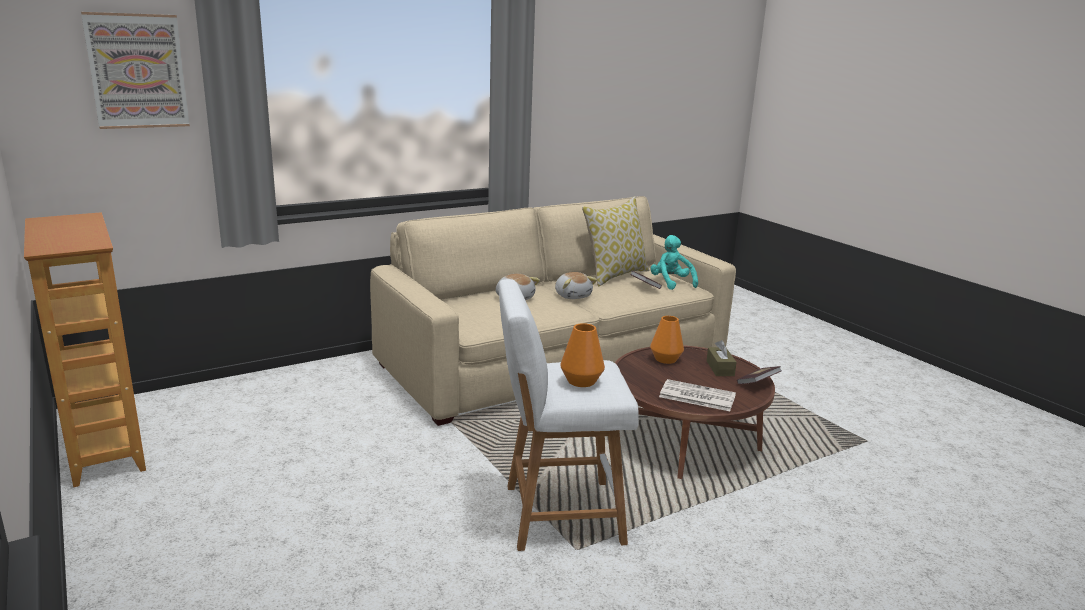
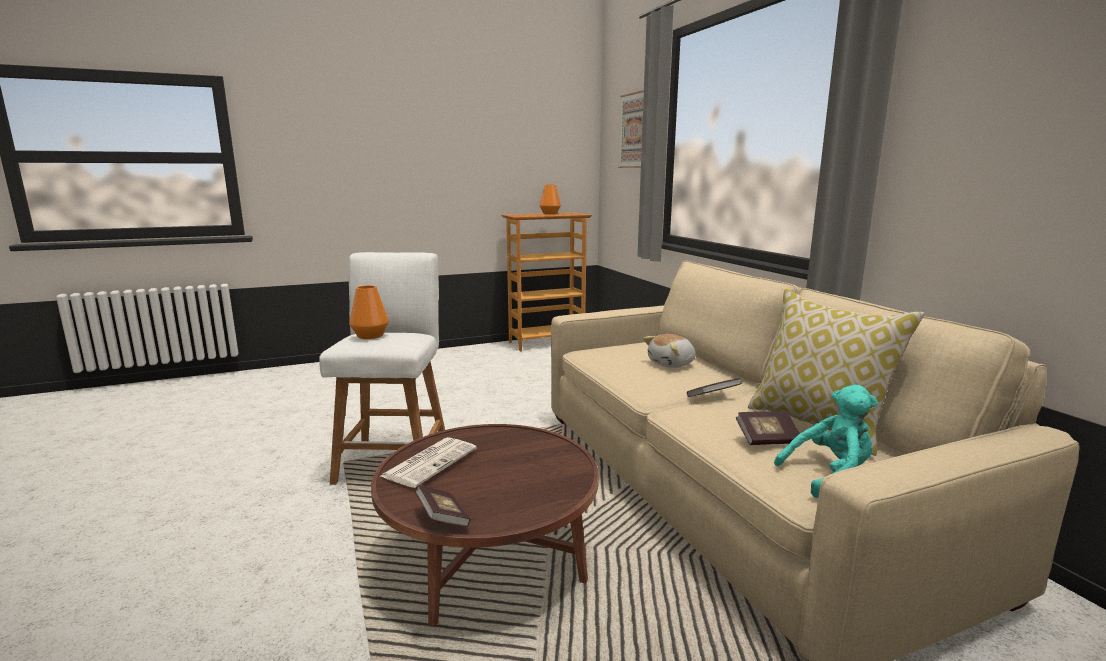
camera: 100 degrees right, 5 degrees down
(573, 296) = (712, 397): plush toy -> book
(665, 359) = (550, 463): orange vase -> orange vase (550, 213)
(720, 368) = (509, 500): brown tissue box -> none

